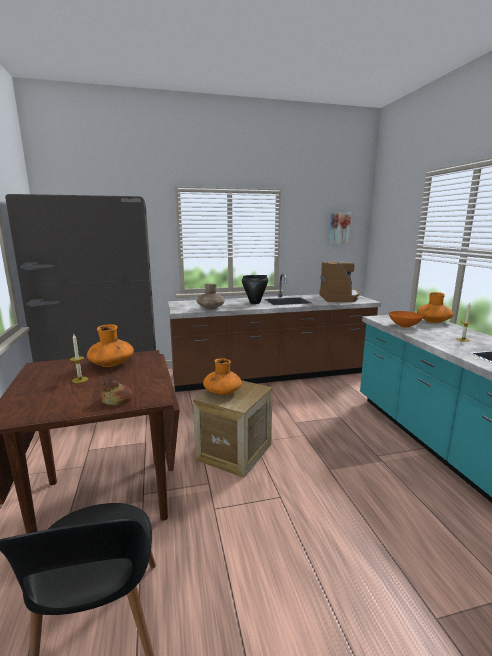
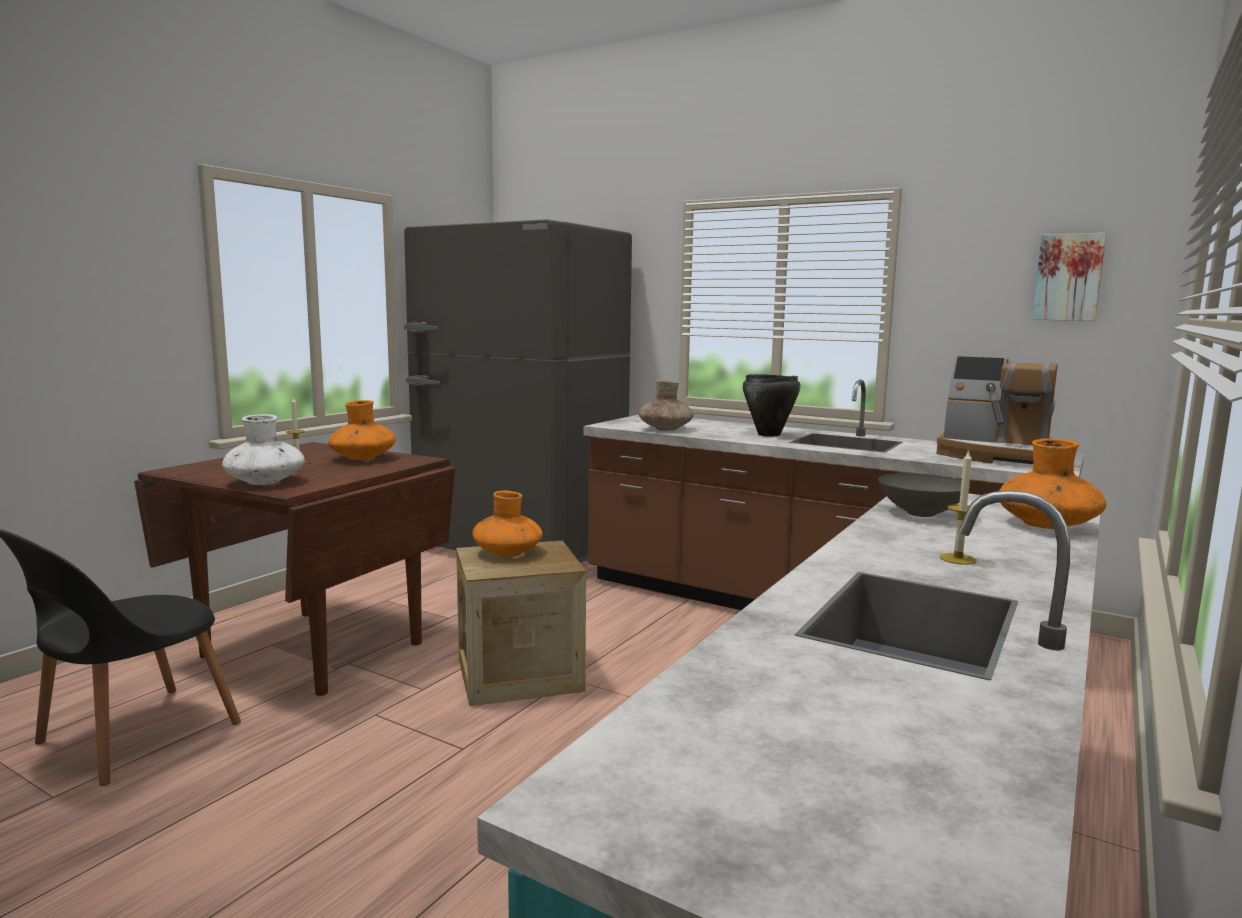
camera: 45 degrees right, 5 degrees down
(117, 400) = (265, 482): bread -> white vase
(339, 298) = (995, 456): coffee machine -> coffee machine turned 75 degrees clockwise
(404, 326) = (919, 513): orange bowl -> grey bowl

